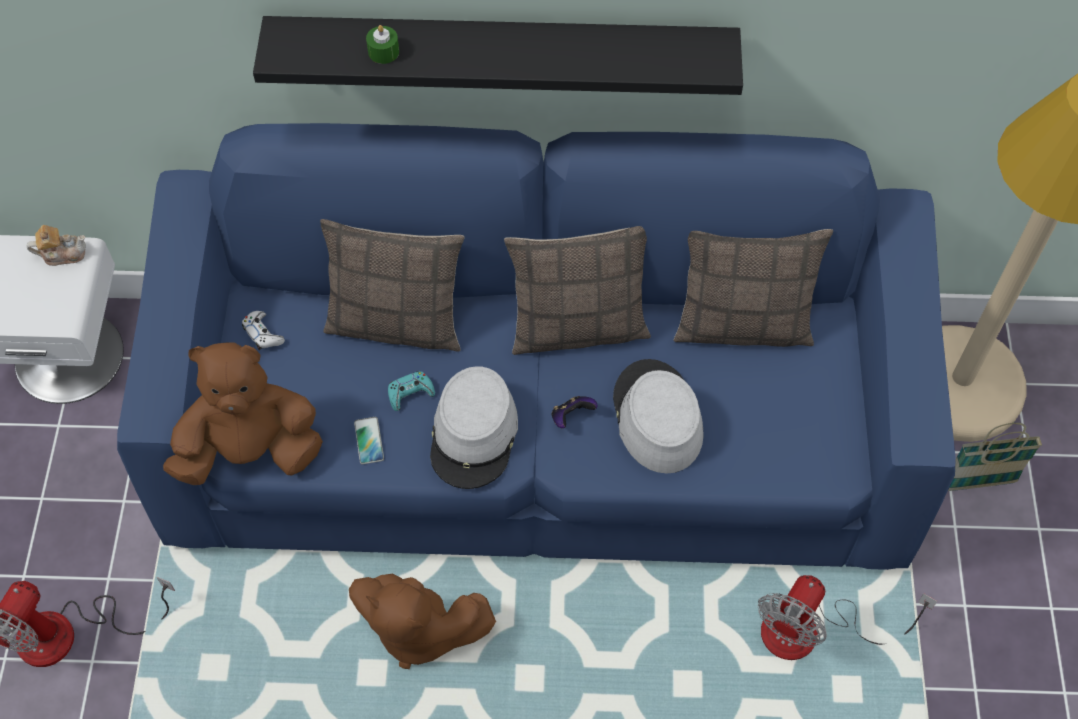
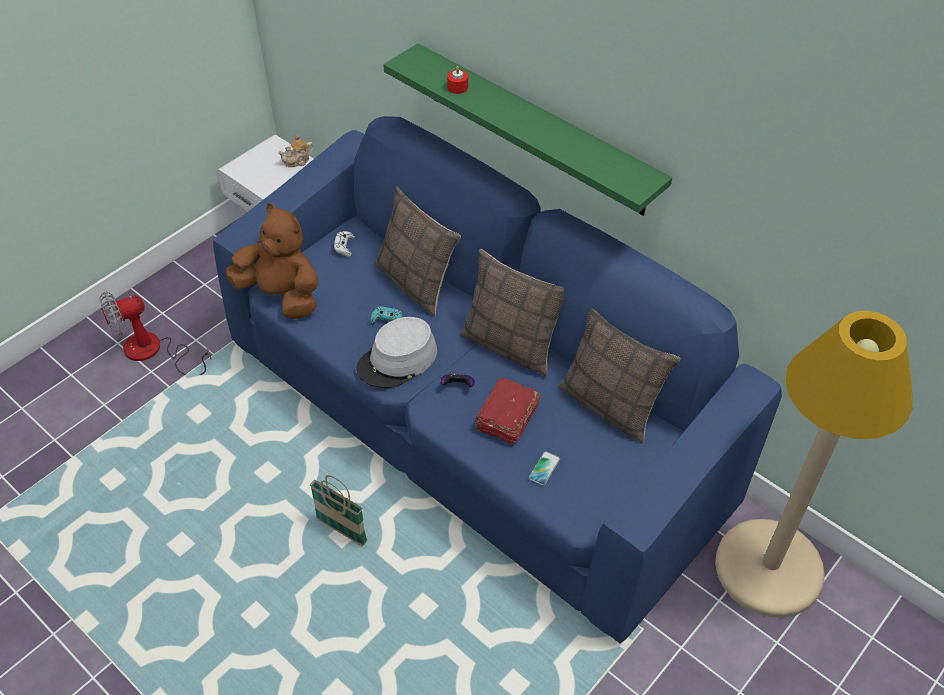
camera: 40 degrees right, 10 degrees down
(63, 254) = (297, 161): teapot -> teapot turned 120 degrees clockwise
(369, 441) = (342, 328): phone -> phone (544, 468)
(383, 52) = (457, 87): green candle -> red candle
(418, 629) = (311, 469): brown plush toy -> none
(501, 52) = (535, 130): black shelf -> green shelf
(656, 417) = (506, 418): grey hat -> red book
(810, 632) = (525, 635): fan -> none
(978, 483) = (723, 634): basket -> basket (342, 531)

